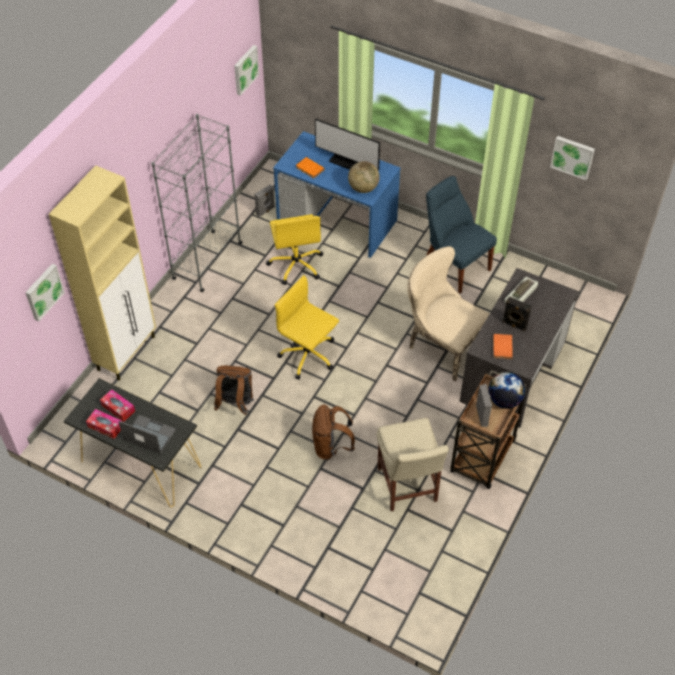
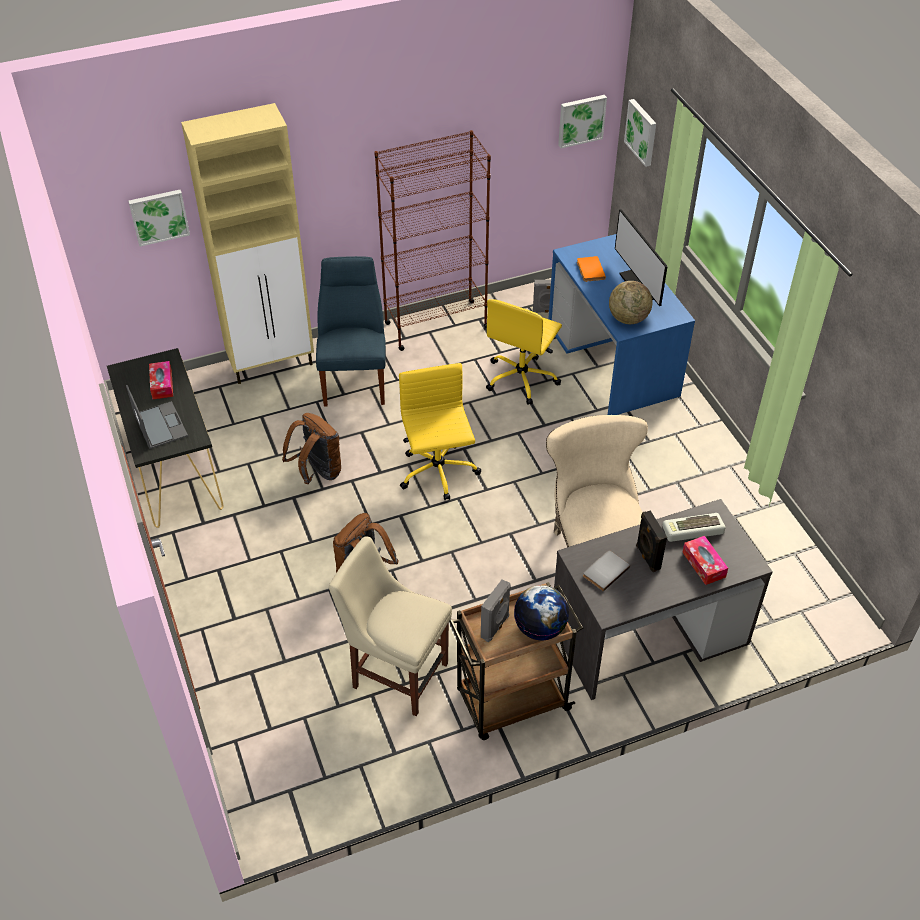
camera: 40 degrees right, 5 degrees down
(105, 426) = (133, 393): tissue box -> tissue box (703, 564)
(207, 261) = (436, 325): grey bookcase -> brown bookcase
(407, 487) = (396, 673): beige chair -> beige chair turned 90 degrees clockwise
(454, 265) = (699, 479): blue chair -> blue chair (355, 378)
(501, 347) = (604, 571): orange book -> grey book
(572, 156) = (873, 387): picture -> picture (642, 132)

